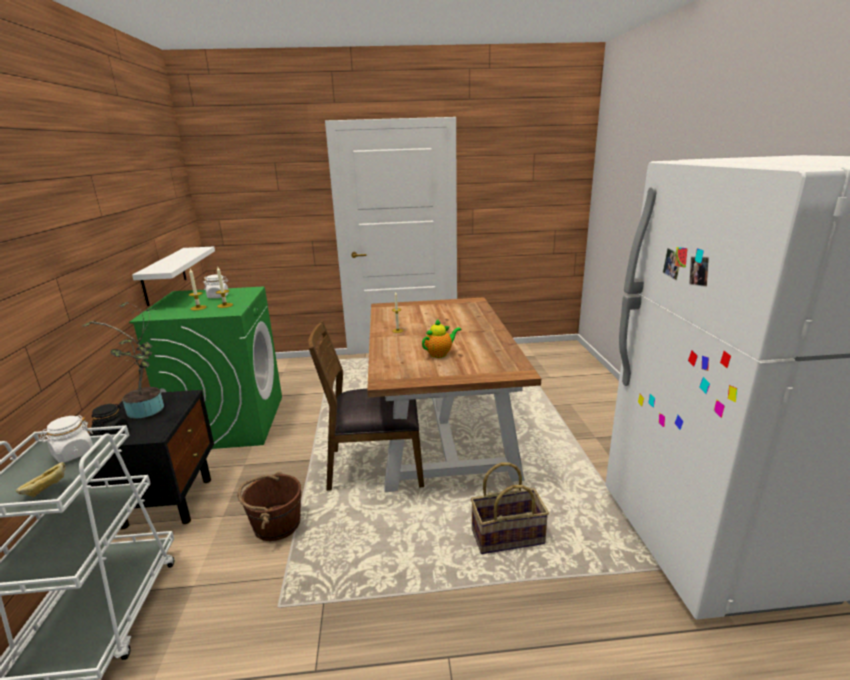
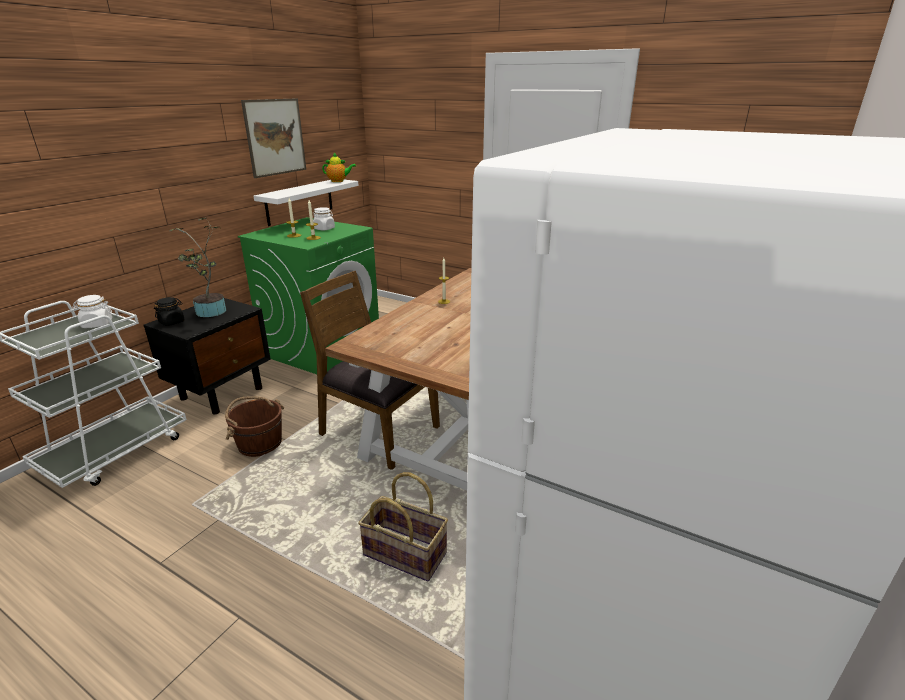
camera: 35 degrees right, 5 degrees up
(47, 492) = (51, 343): bread -> none
(137, 209) = (275, 137): none -> picture
(440, 354) = (439, 337): teapot -> teapot (339, 181)

